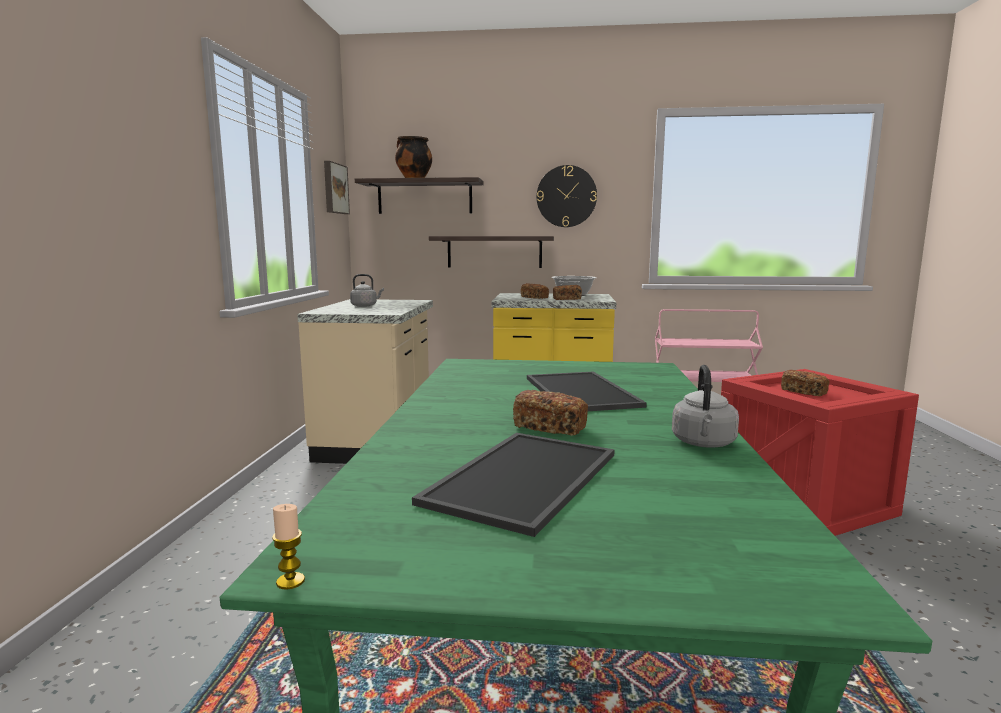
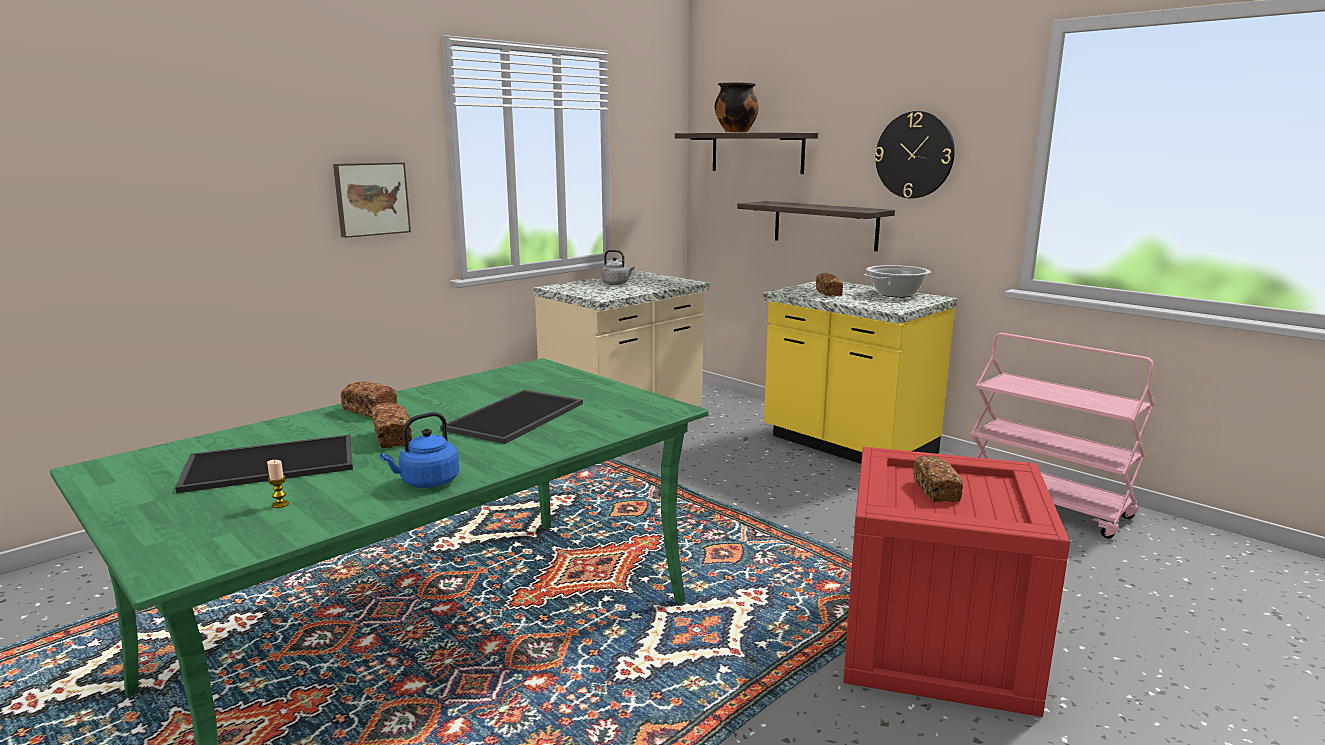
camera: 40 degrees right, 5 degrees up
(290, 581) = (73, 473): candle -> candle (280, 504)
(334, 188) = (657, 144): picture -> picture (371, 199)
(567, 299) = (855, 301): bread -> bread (369, 411)
(703, 443) = (427, 482): grey kettle -> blue kettle

